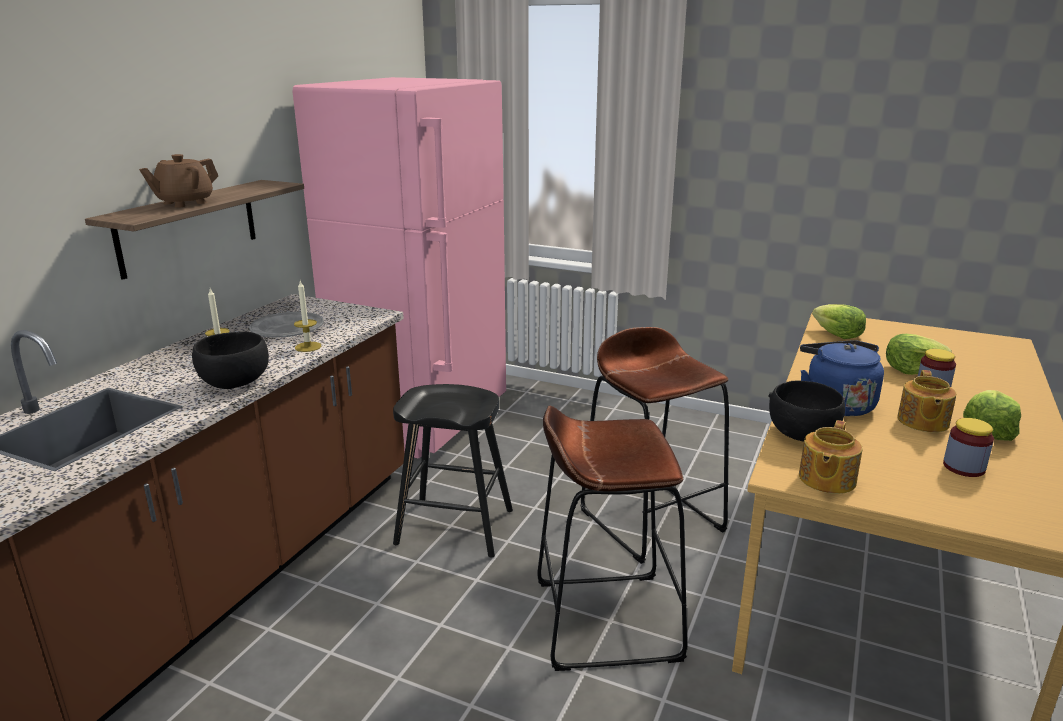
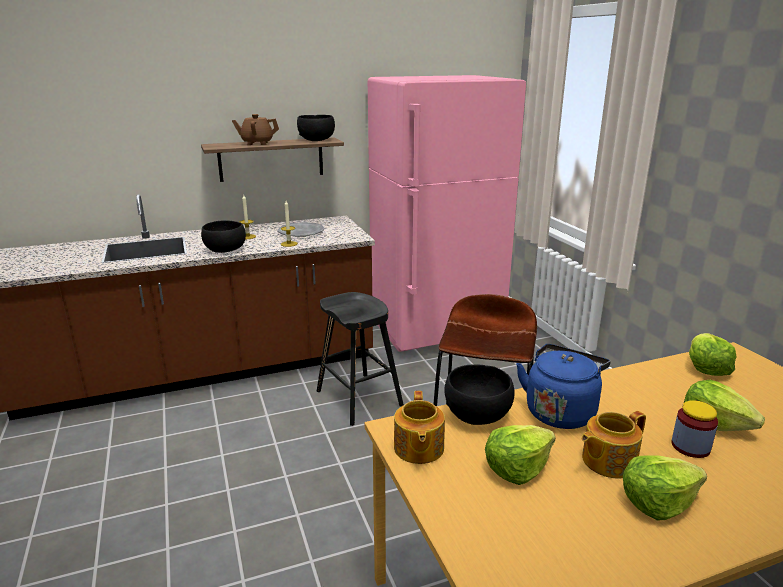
camera: 45 degrees right, 0 degrees up
(257, 186) = (317, 140): none -> black bowl
(606, 619) = (354, 497): brown stool -> none
(826, 479) = (418, 448): teapot -> teapot turned 75 degrees counterclockwise
(898, 455) = (517, 468): none -> lettuce
(963, 467) = (552, 508): jar -> none

